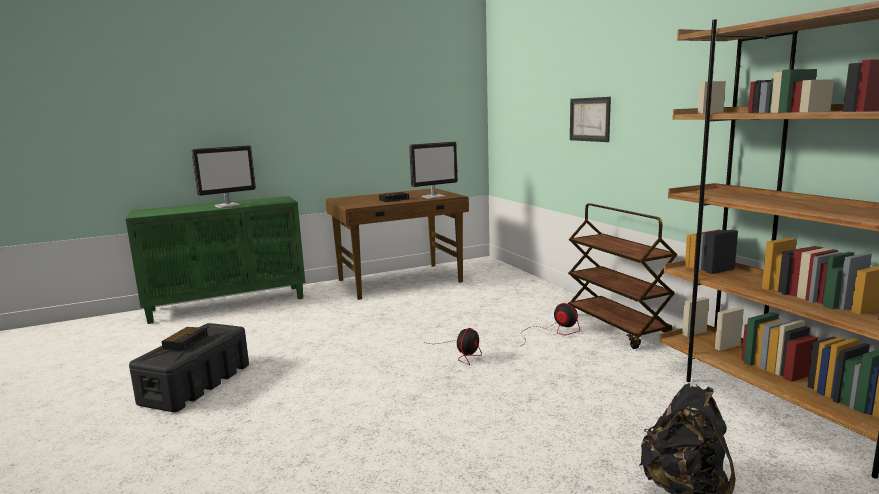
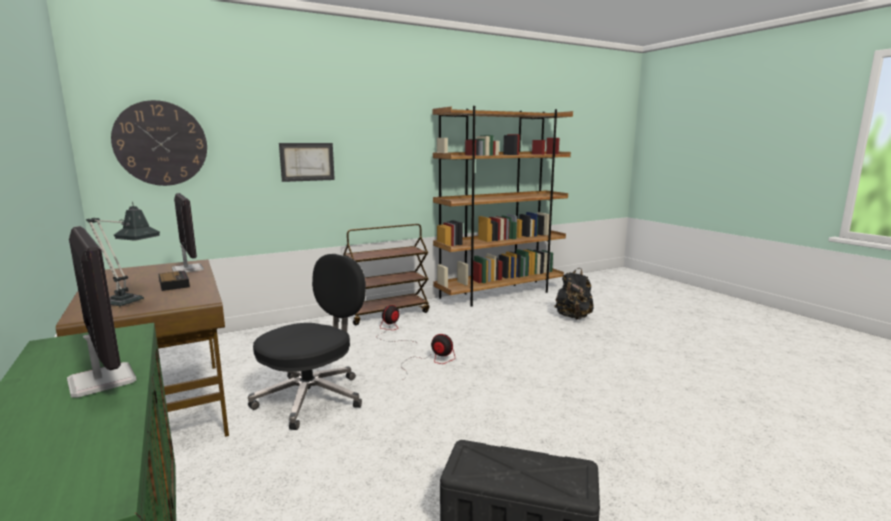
camera: 95 degrees left, 0 degrees up
(186, 341) = (518, 474): alarm clock -> none
(356, 199) = (129, 303): none -> table lamp
(400, 314) = (312, 397): none -> black office chair
(514, 102) = (161, 143): none -> wall clock

